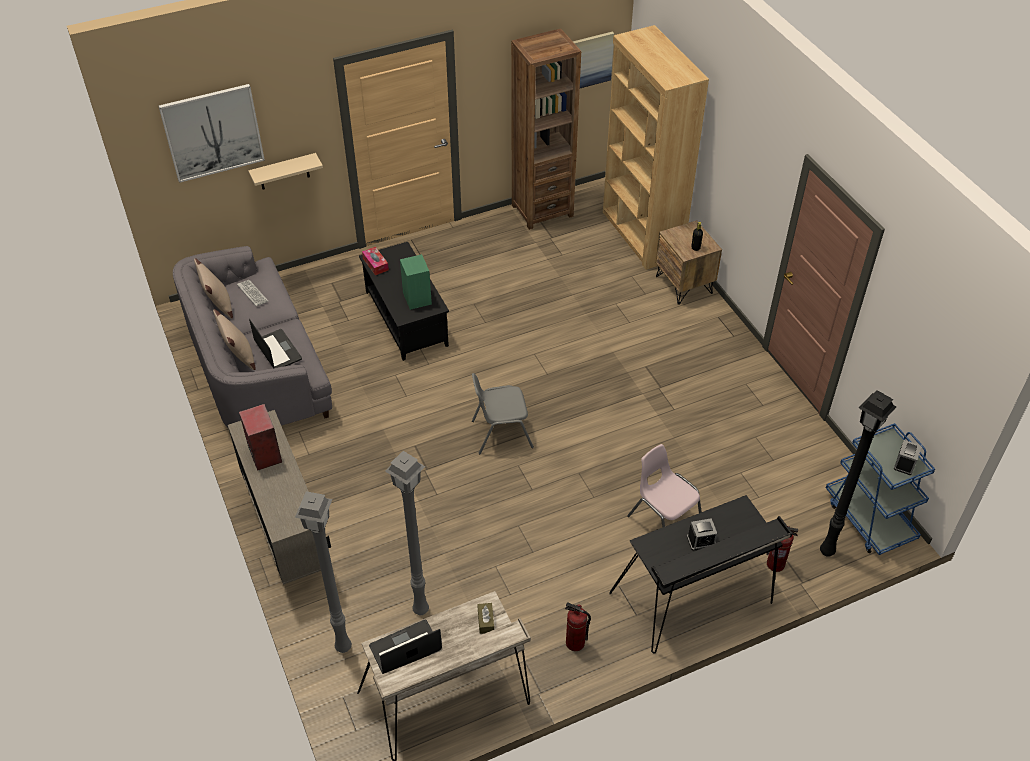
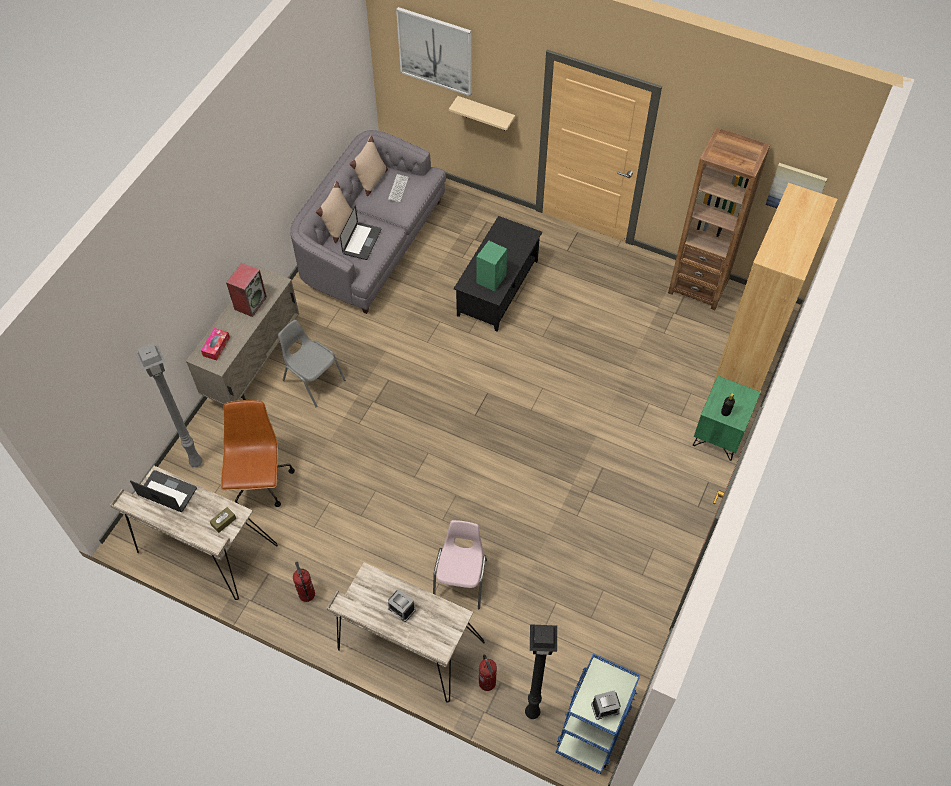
camera: 50 degrees right, 10 degrees up
(375, 264) = (499, 231): tissue box -> tissue box (216, 347)
(420, 608) = (259, 483): grey floor lamp -> brown office chair
(501, 433) = (447, 422): grey chair -> grey chair (313, 380)
(684, 285) = (719, 435): brown nightstand -> green nightstand
(694, 599) = (407, 647): black desk -> beige desk

